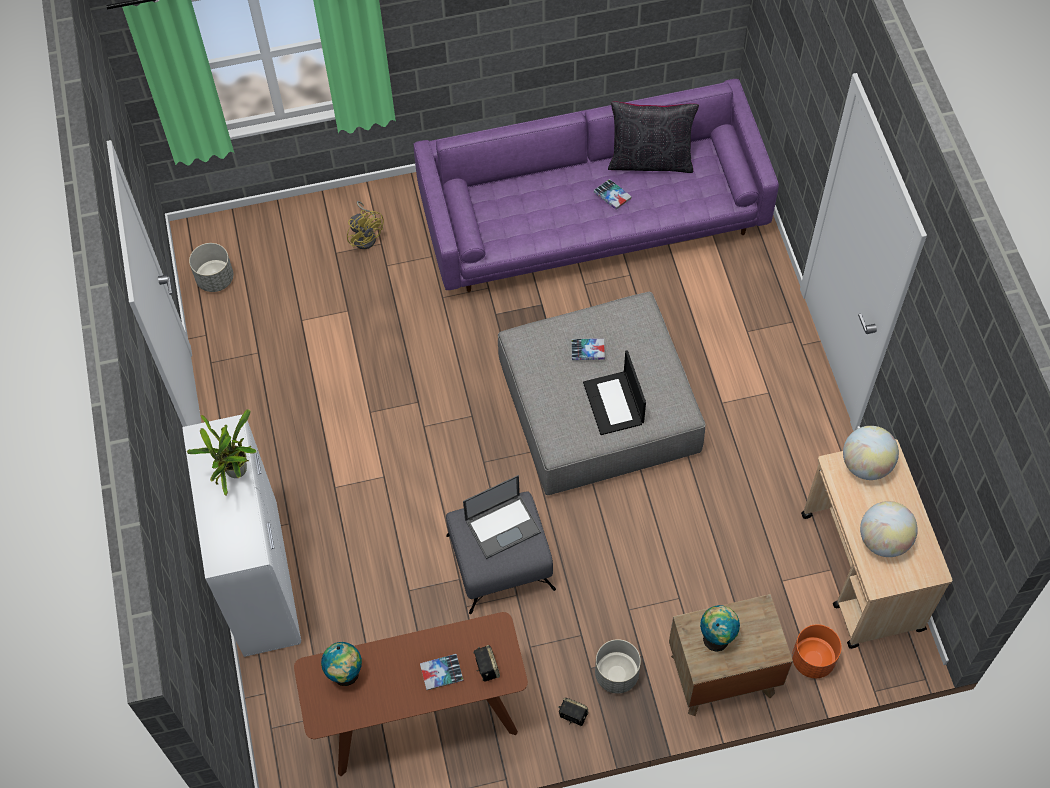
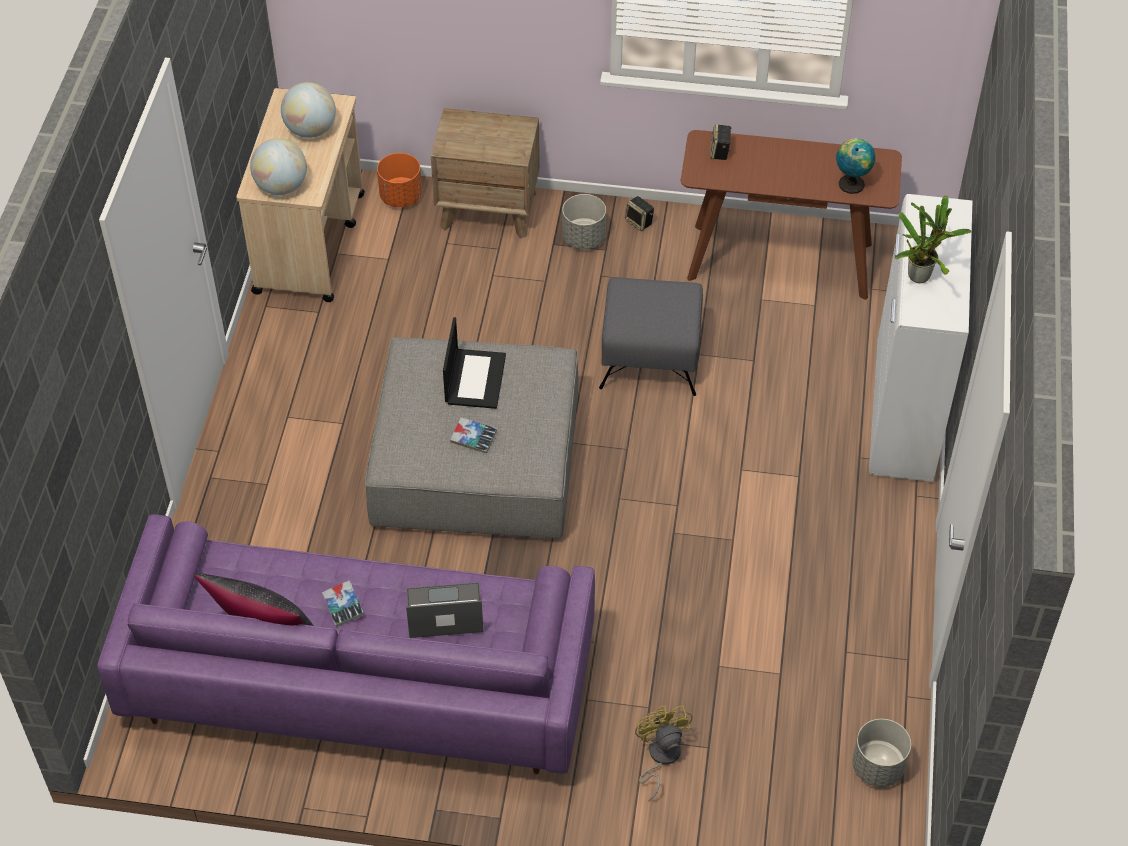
camera: 160 degrees left, 10 degrees down
(441, 673) = (762, 160): book -> none
(503, 525) = (645, 310): laptop -> laptop (443, 611)
(716, 637) = (498, 140): globe -> none

